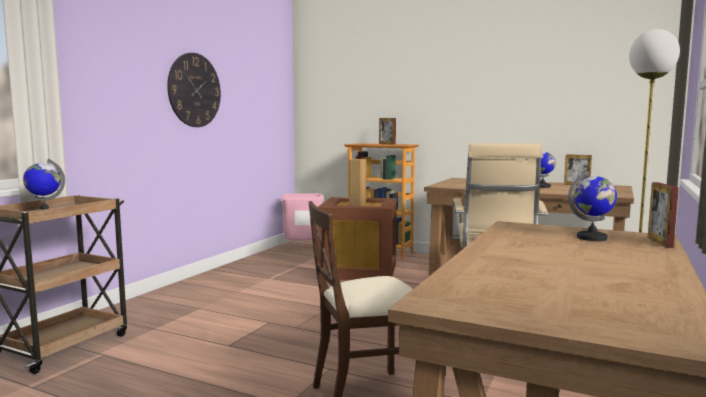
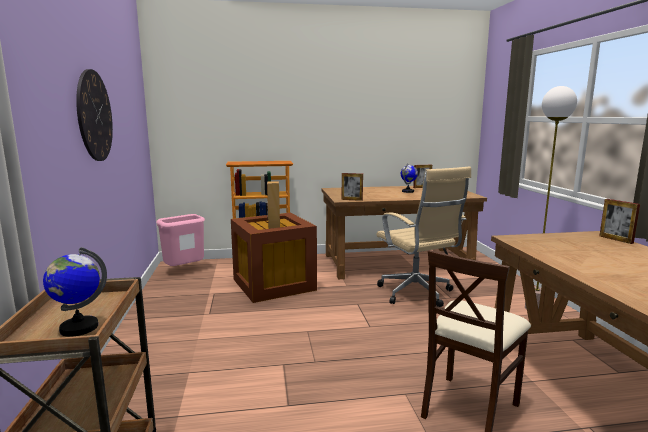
camera: 35 degrees left, 5 degrees up
(387, 144) = (263, 161): picture frame -> picture frame (352, 199)
(592, 238) = (582, 243): globe -> none

